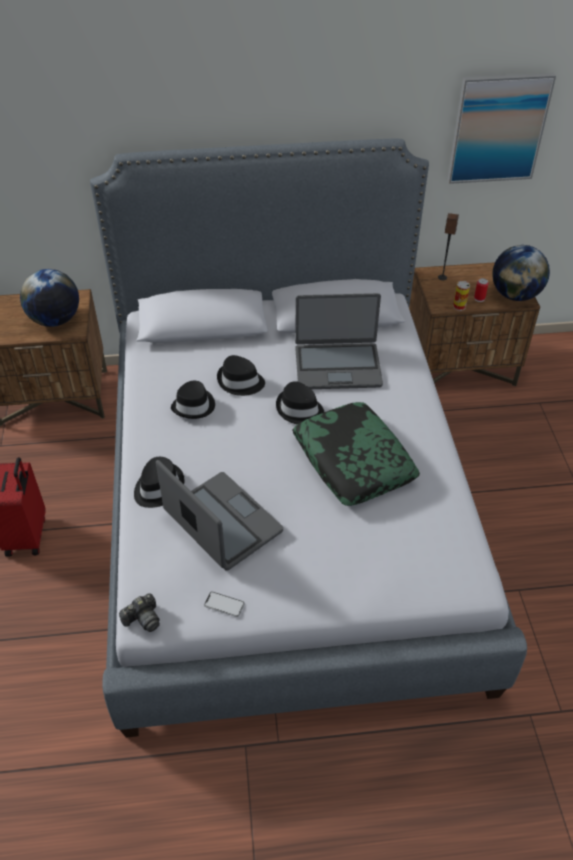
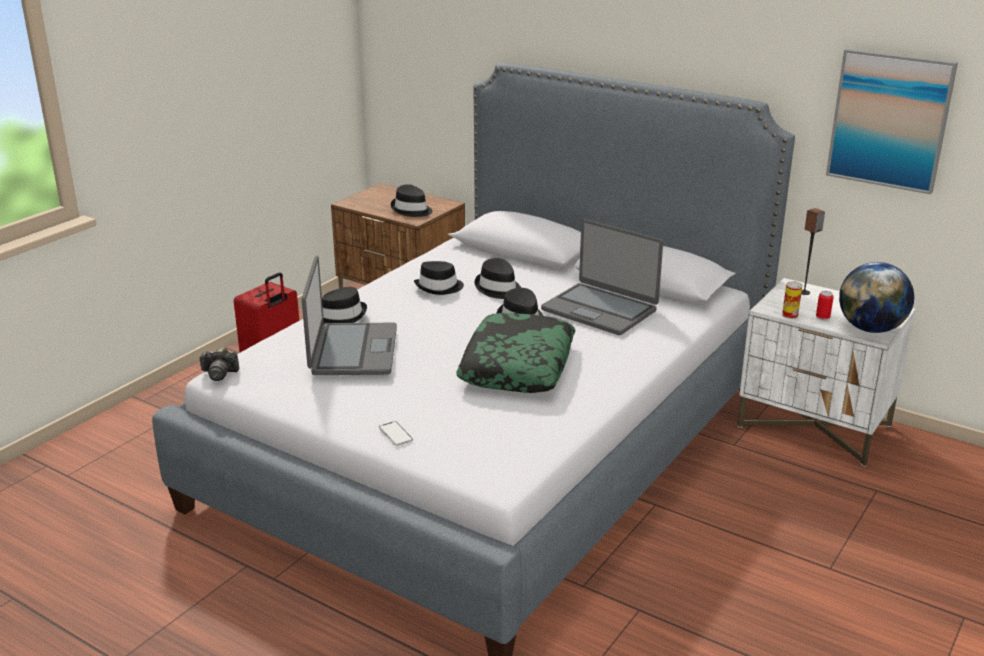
camera: 40 degrees right, 20 degrees down
(55, 320) = (411, 210): globe -> black hat
(224, 604) = (283, 392): phone -> phone (395, 434)
(460, 366) = (815, 426): brown nightstand -> white nightstand

